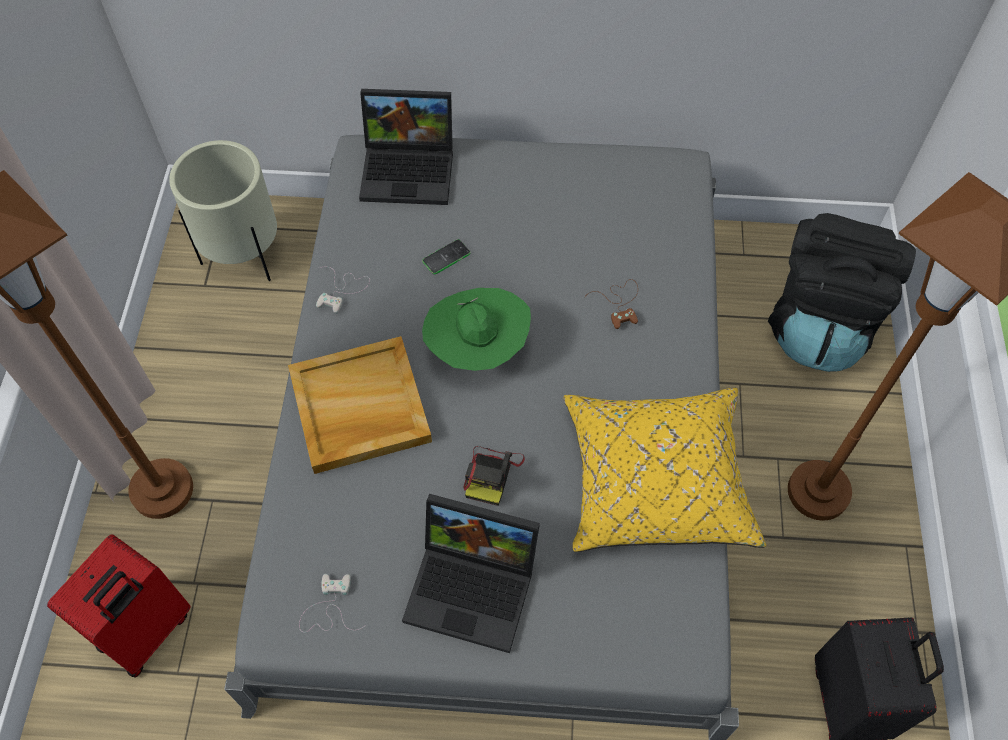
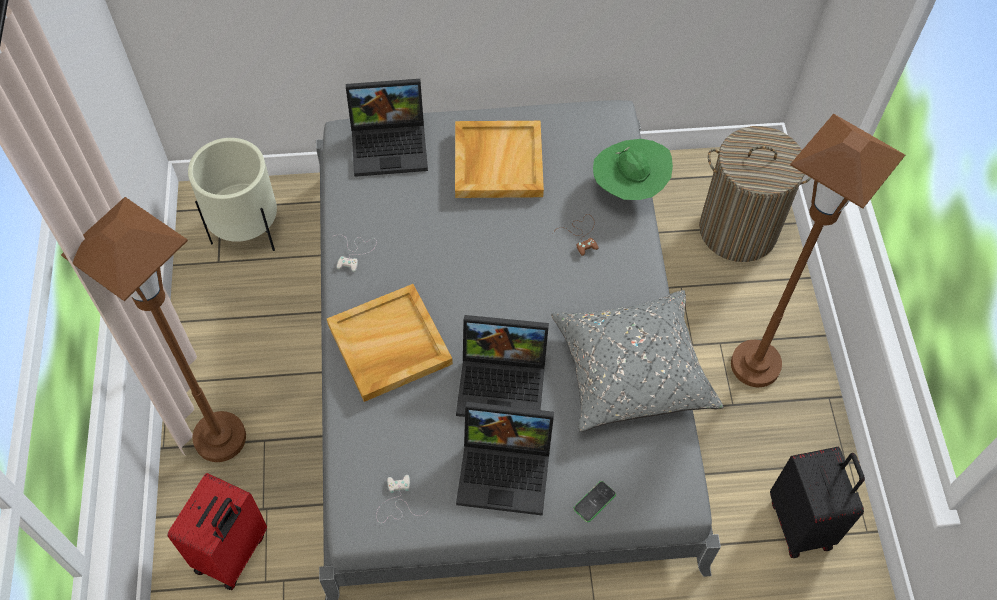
camera: 10 degrees left, 0 degrees up
(446, 257) = (435, 214): phone -> phone (594, 501)
(477, 349) = (475, 286): green hat -> green hat (629, 187)
(491, 474) = (504, 383): camera -> laptop
(532, 203) = (497, 161): none -> beige tray
(655, 480) = (631, 370): yellow pillow -> grey pillow
(819, 325) = (738, 230): black backpack -> laundry basket

